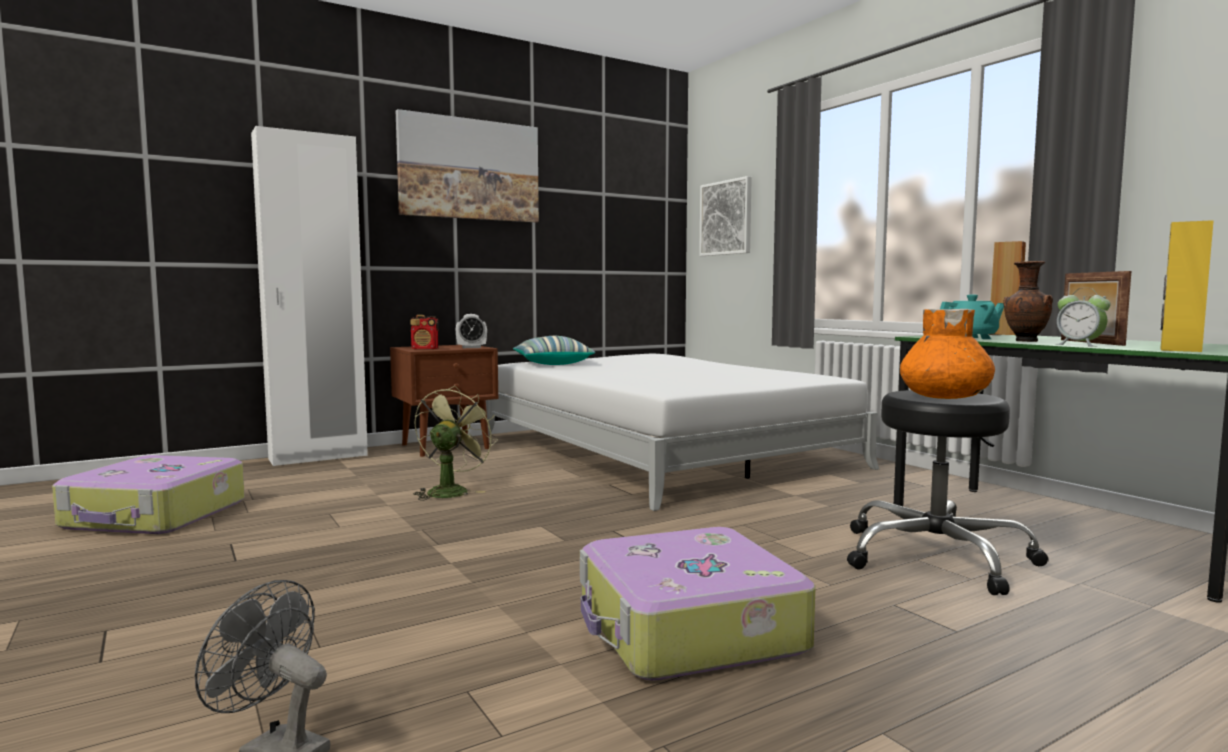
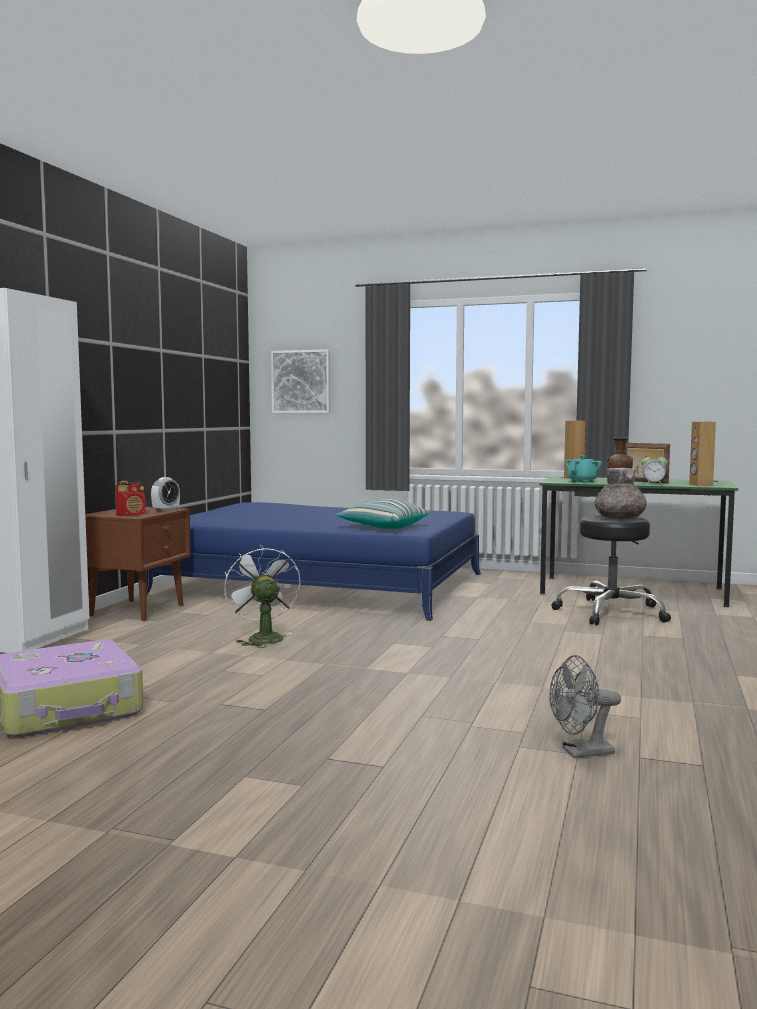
camera: 40 degrees left, 0 degrees up
(451, 491) = (262, 638): green fan -> white fan
(469, 169) = (122, 332): picture -> none
(552, 364) = (212, 519): pillow -> pillow (383, 527)
(660, 451) = (321, 584): white bed -> blue bed
(687, 629) = (599, 665): suitcase -> none
(945, 397) = (620, 519): orange vase -> grey vase
(1179, 350) = (700, 485): yellow speaker -> brown speaker

